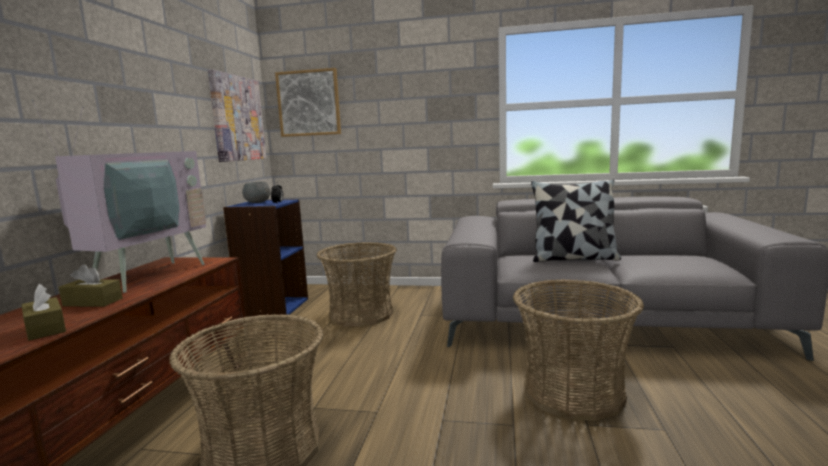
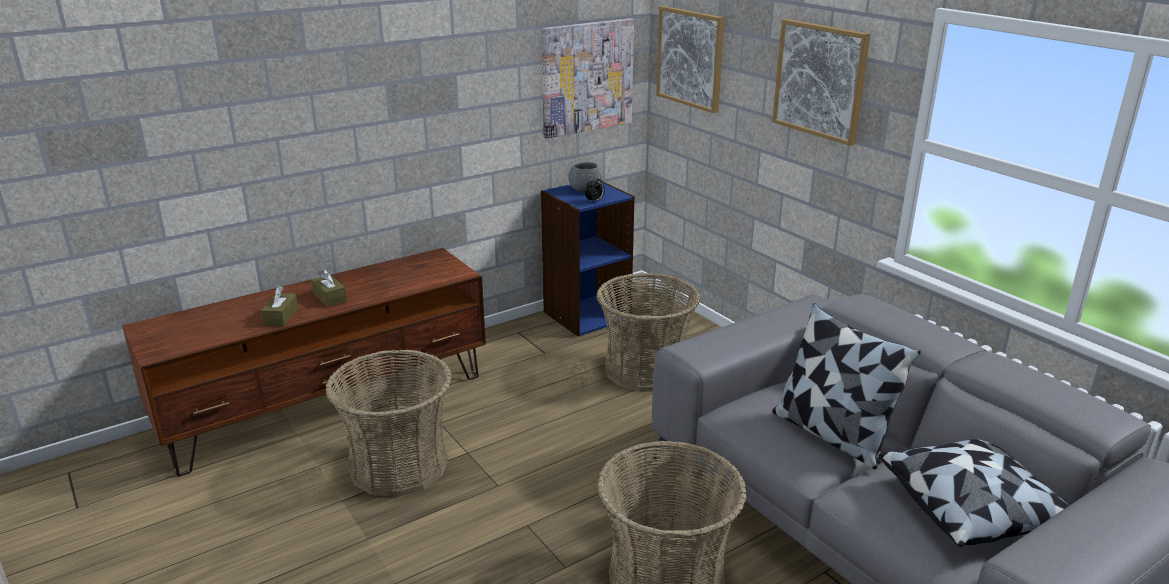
camera: 45 degrees right, 15 degrees up
(145, 275) = (394, 273): television -> none
(424, 89) = (820, 80): none -> picture
(677, 256) = (973, 509): none -> pillow

